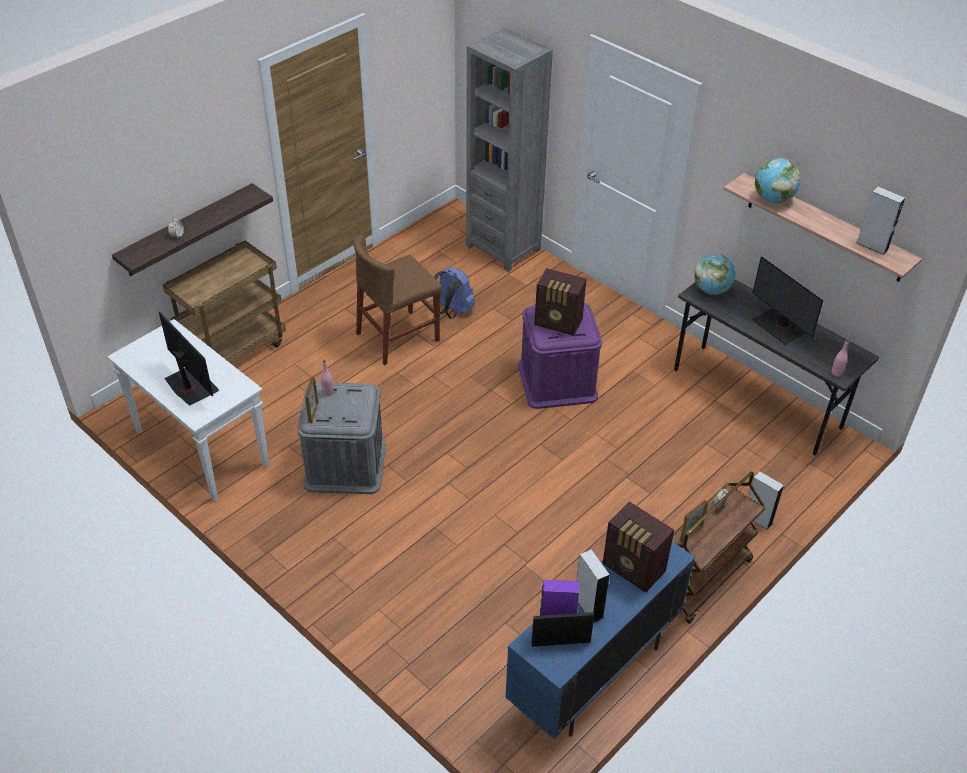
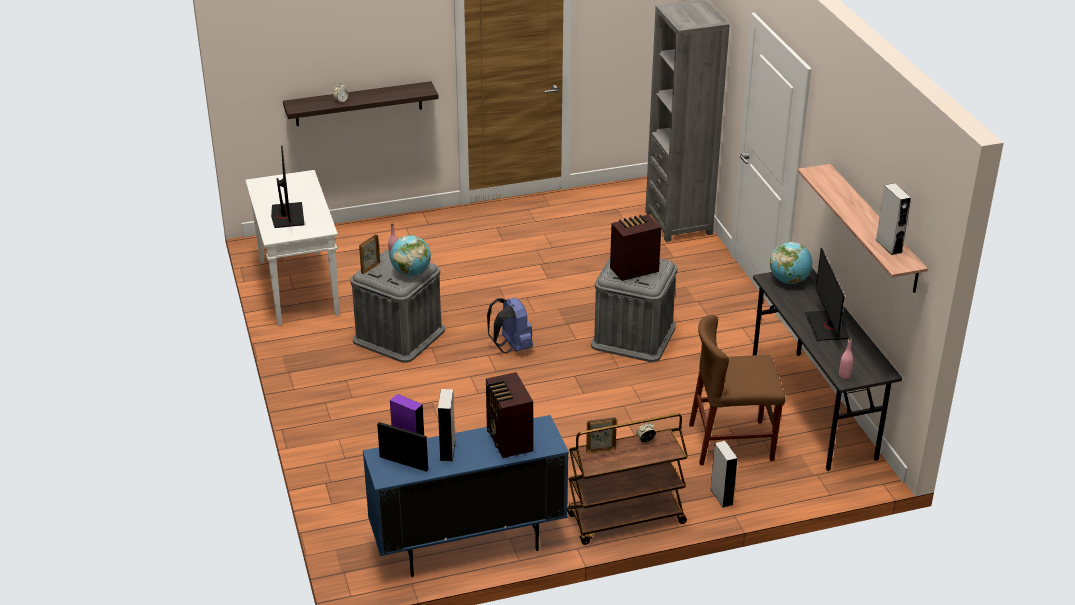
camera: 30 degrees right, 10 degrees down
(234, 351) = (379, 231): brown cart -> none
(398, 337) = (522, 261): brown chair -> brown chair (731, 442)
(452, 311) = (587, 257): blue backpack -> blue backpack (511, 347)
(557, 381) = (633, 336): purple storage box -> grey storage box
(559, 323) = (632, 270): radio -> radio turned 105 degrees clockwise
(773, 199) = (833, 189): globe -> globe (411, 272)

